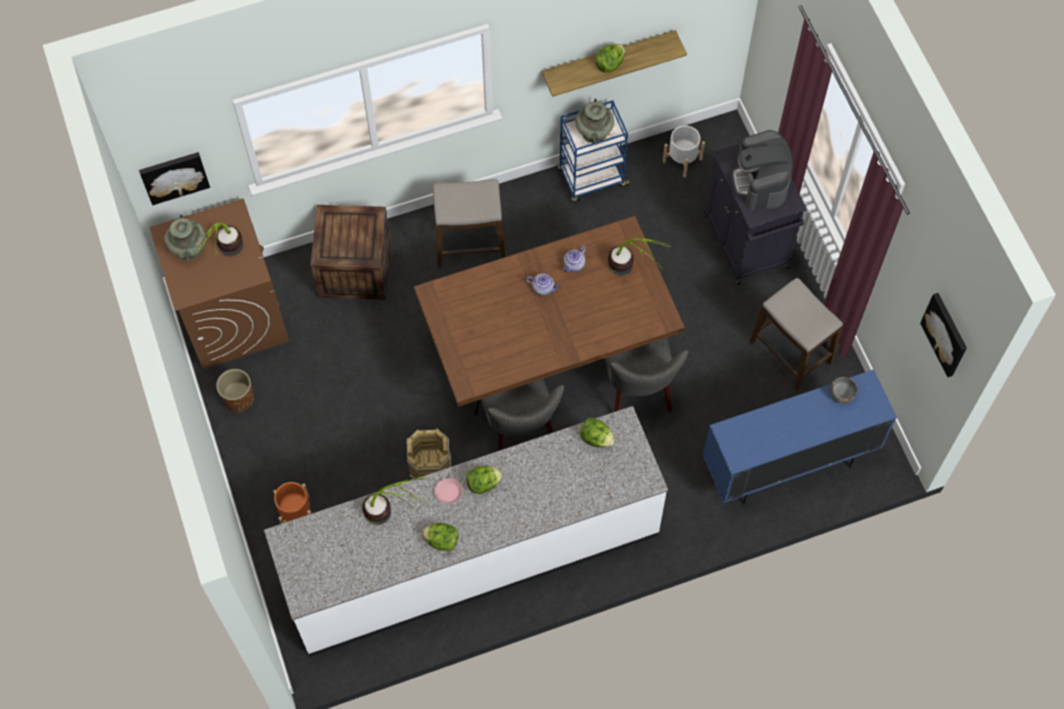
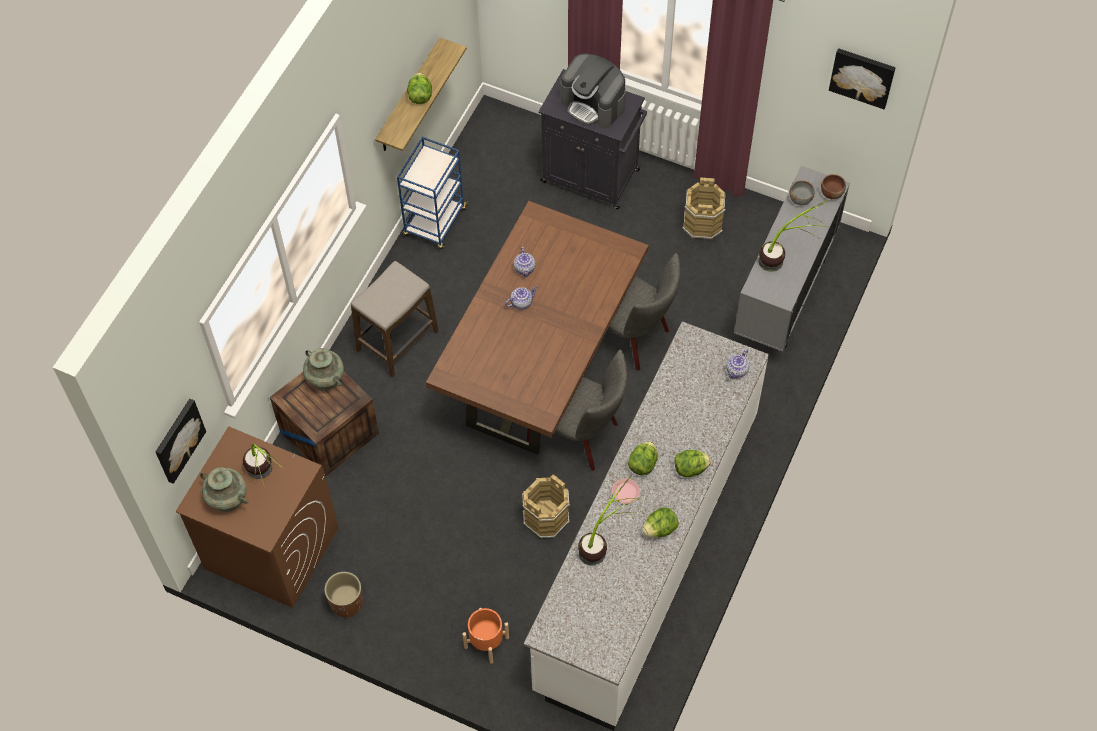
camera: 45 degrees left, 5 degrees down
(594, 132) = (430, 171): turquoise vase -> turquoise vase (326, 379)
(596, 438) = (683, 364): lettuce -> lettuce (690, 468)
(629, 479) = (737, 371): none -> teapot
(633, 272) = (571, 238): potted plant -> potted plant (785, 258)
(682, 160) = (484, 158): white planter -> none
(787, 465) = (784, 297): blue cabinet -> grey cabinet
(790, 352) = (703, 223): stool -> brown bucket
(872, 412) = (831, 193): none -> brown bowl

